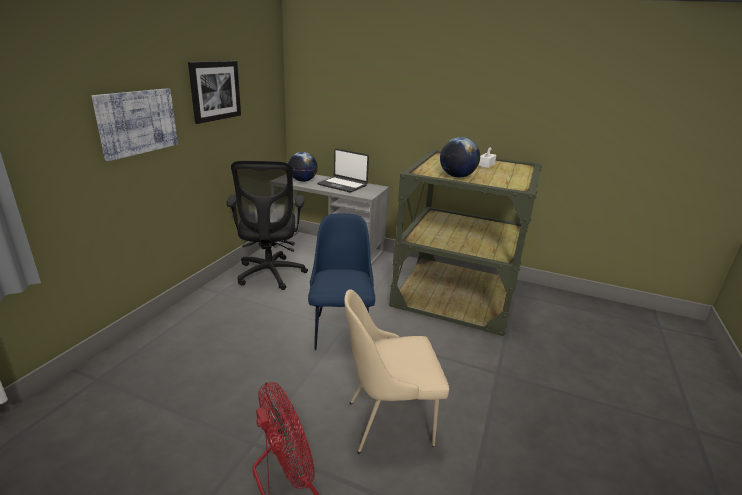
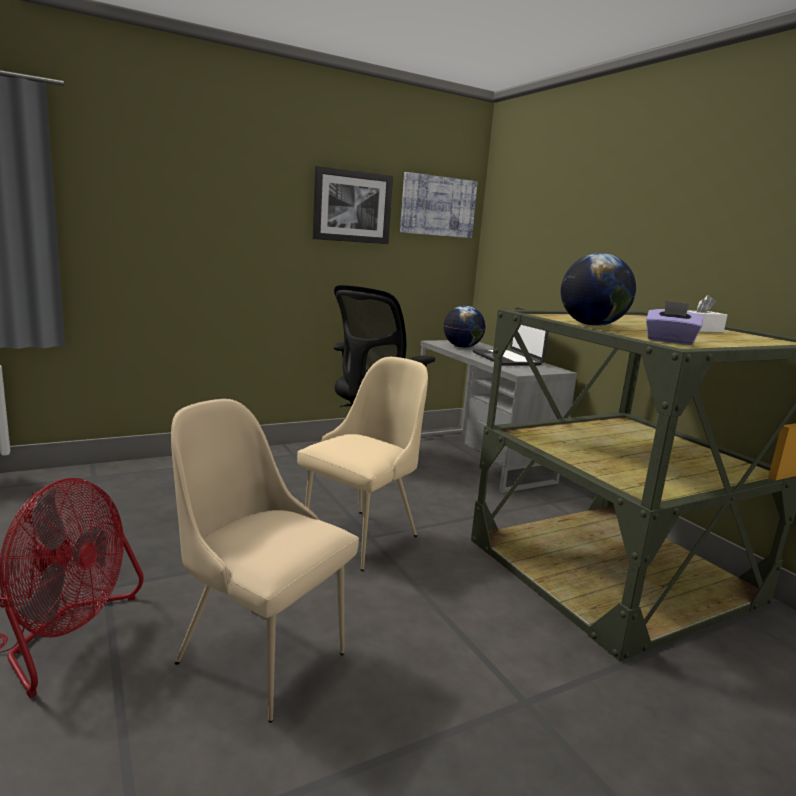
camera: 40 degrees right, 10 degrees down
(137, 122) = (230, 219): picture -> picture (438, 206)
(340, 332) = (361, 538): blue chair -> beige chair
(506, 183) = (669, 341): none -> purple tissue box

